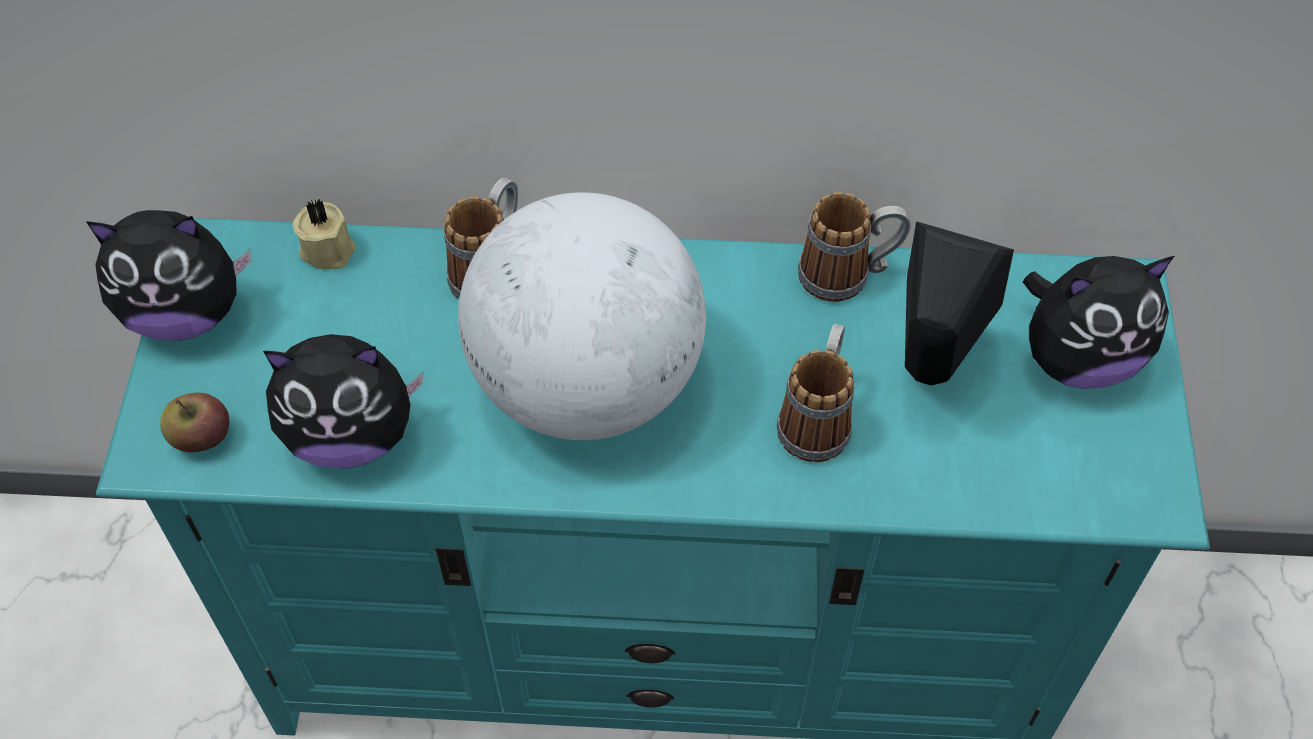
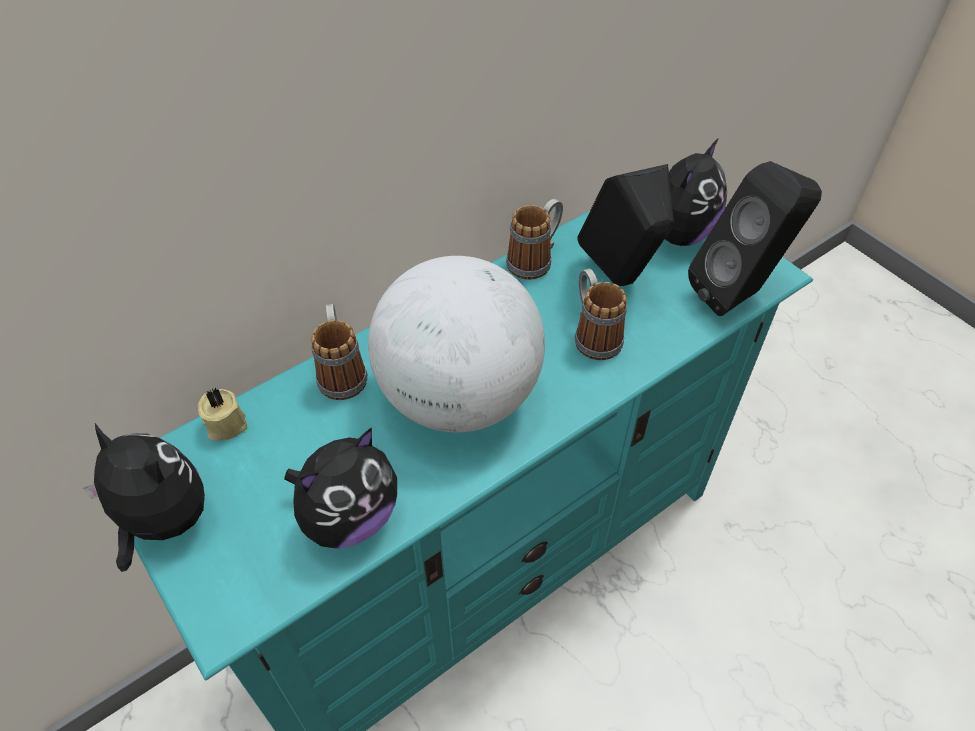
camera: 40 degrees left, 5 degrees down
(186, 313) = (162, 522): plush toy -> plush toy turned 105 degrees counterclockwise
(201, 438) = (249, 588): apple -> none
(1072, 495) = (739, 293): none -> black speaker

